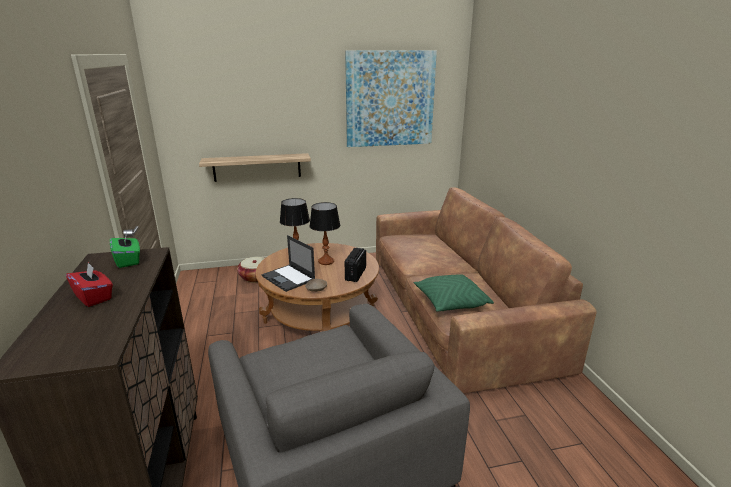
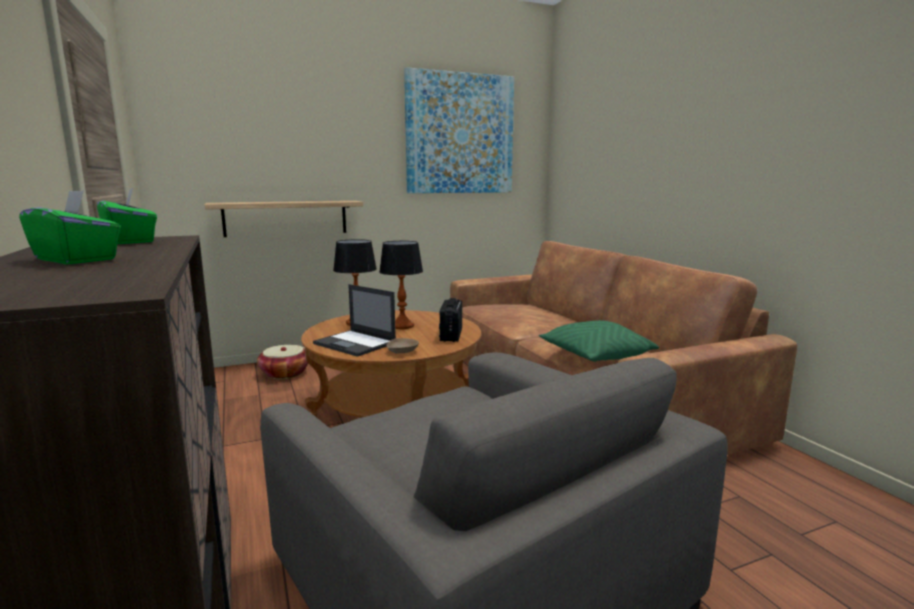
camera: 10 degrees left, 10 degrees down
(94, 297) = (77, 259): red tissue box -> green tissue box

